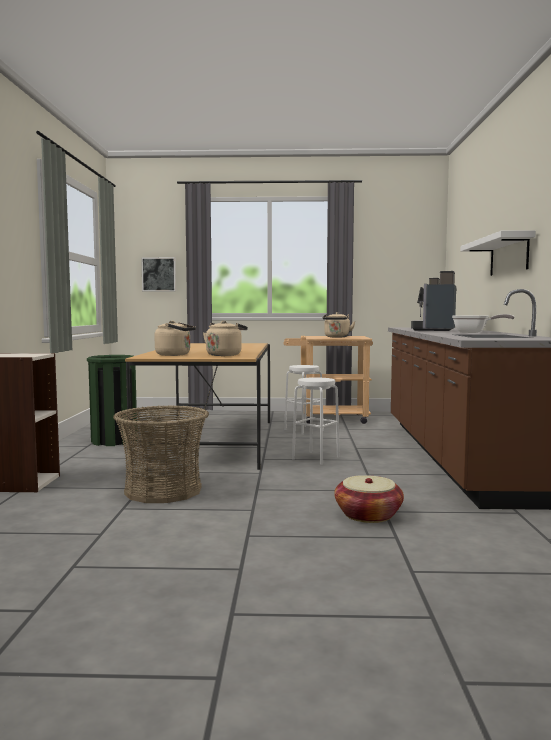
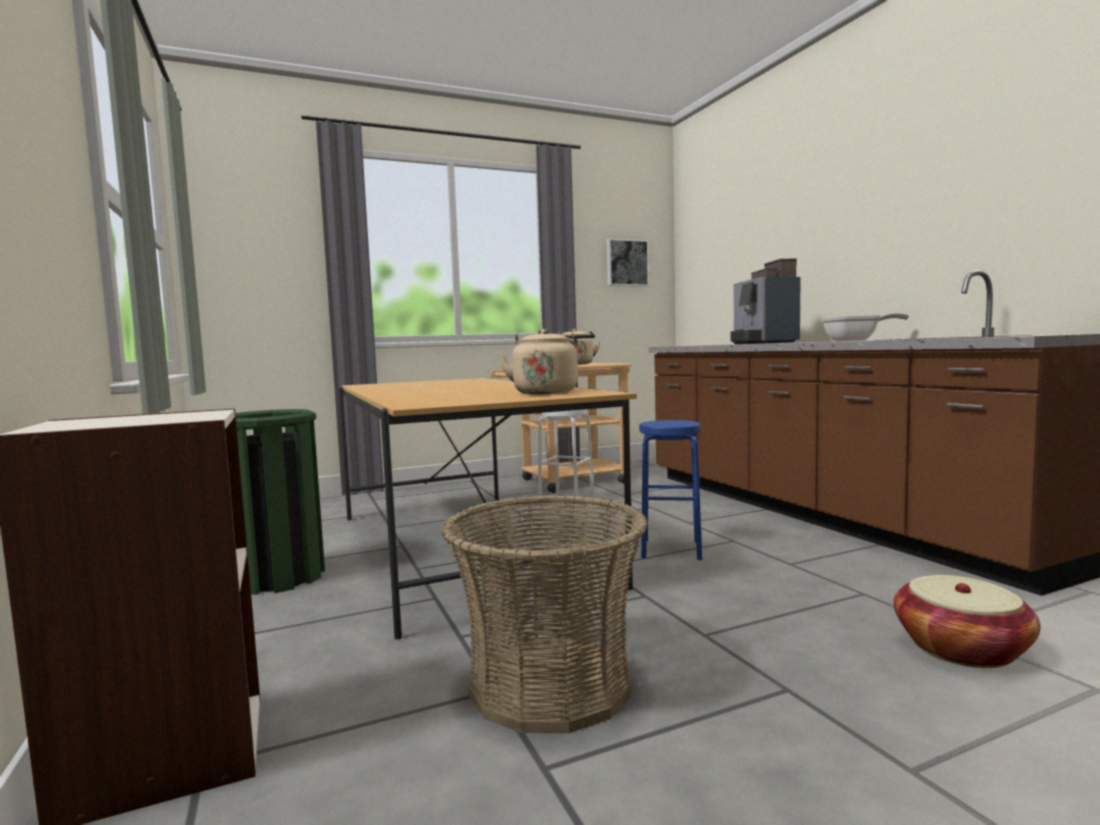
camera: 25 degrees left, 0 degrees up
(159, 274) = (272, 273): picture -> picture (626, 263)
(175, 355) = (457, 398): beige kettle -> none
(316, 458) = (671, 549): white stool -> blue stool
(509, 255) = (865, 238): white shelf -> none

